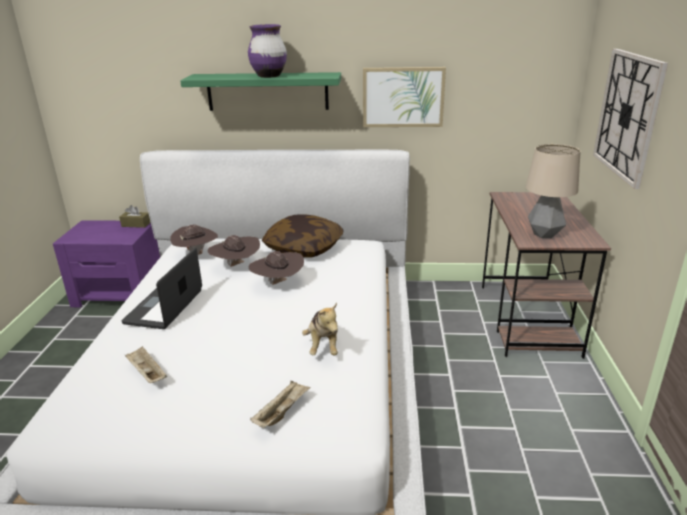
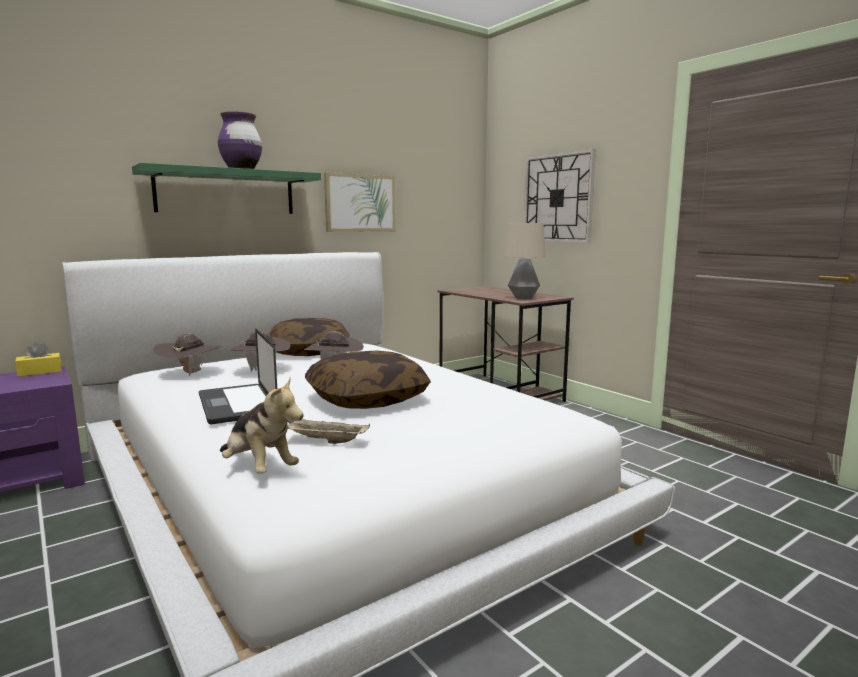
camera: 40 degrees left, 15 degrees down
(136, 224) = (40, 372): brown tissue box -> yellow tissue box
(240, 334) = (367, 399): none -> pillow
(281, 412) = (509, 422): beige tray -> none
(323, 346) = (458, 387): plush toy -> plush toy (259, 468)

